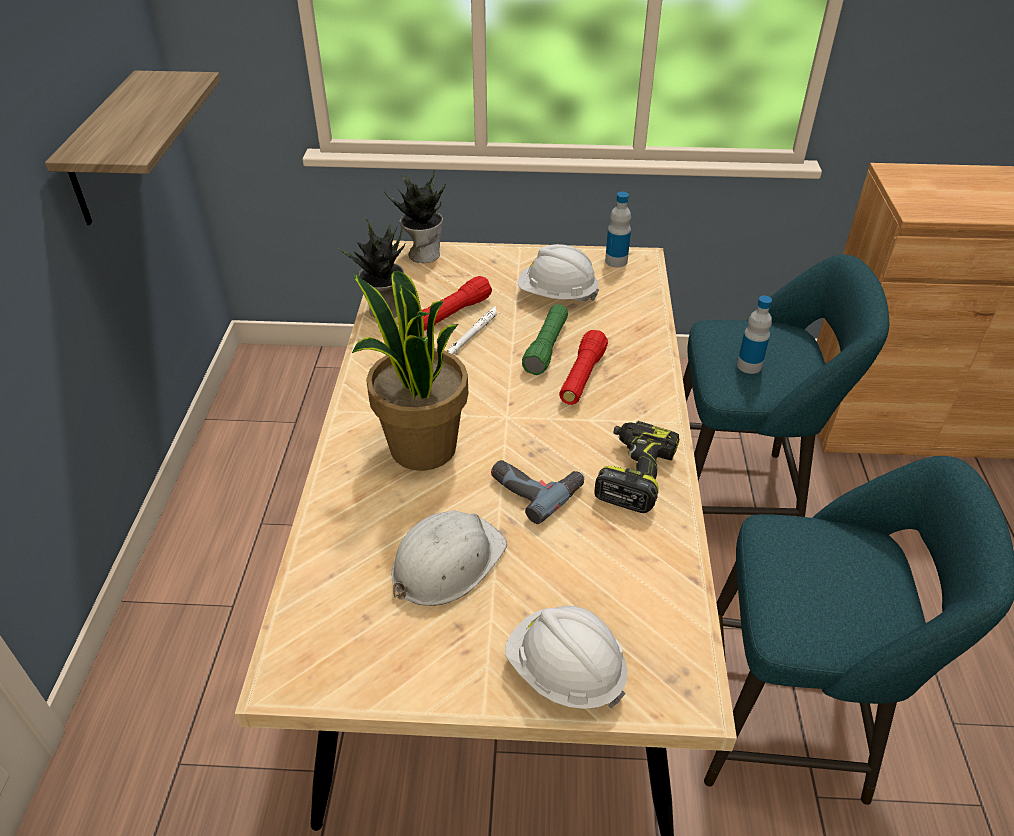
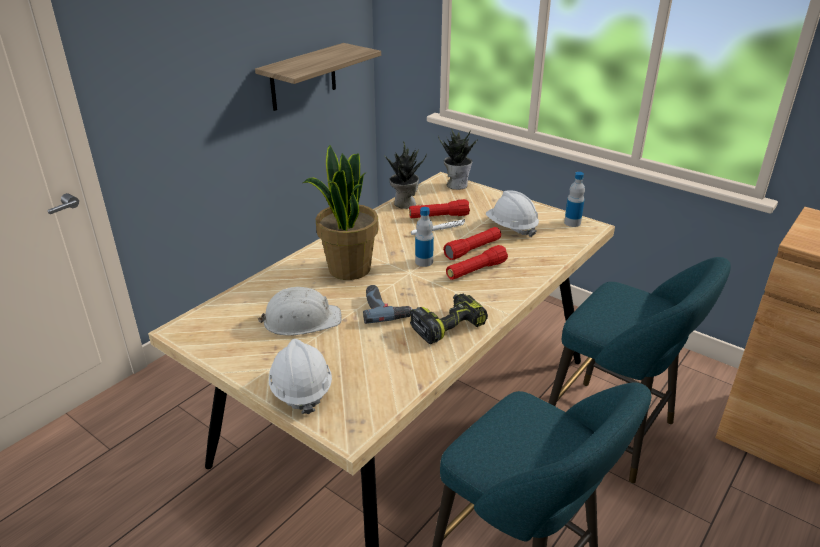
camera: 35 degrees right, 10 degrees down
(546, 347) = (473, 250): green flashlight -> red flashlight
(749, 366) = (613, 314): bottle -> bottle (424, 262)

